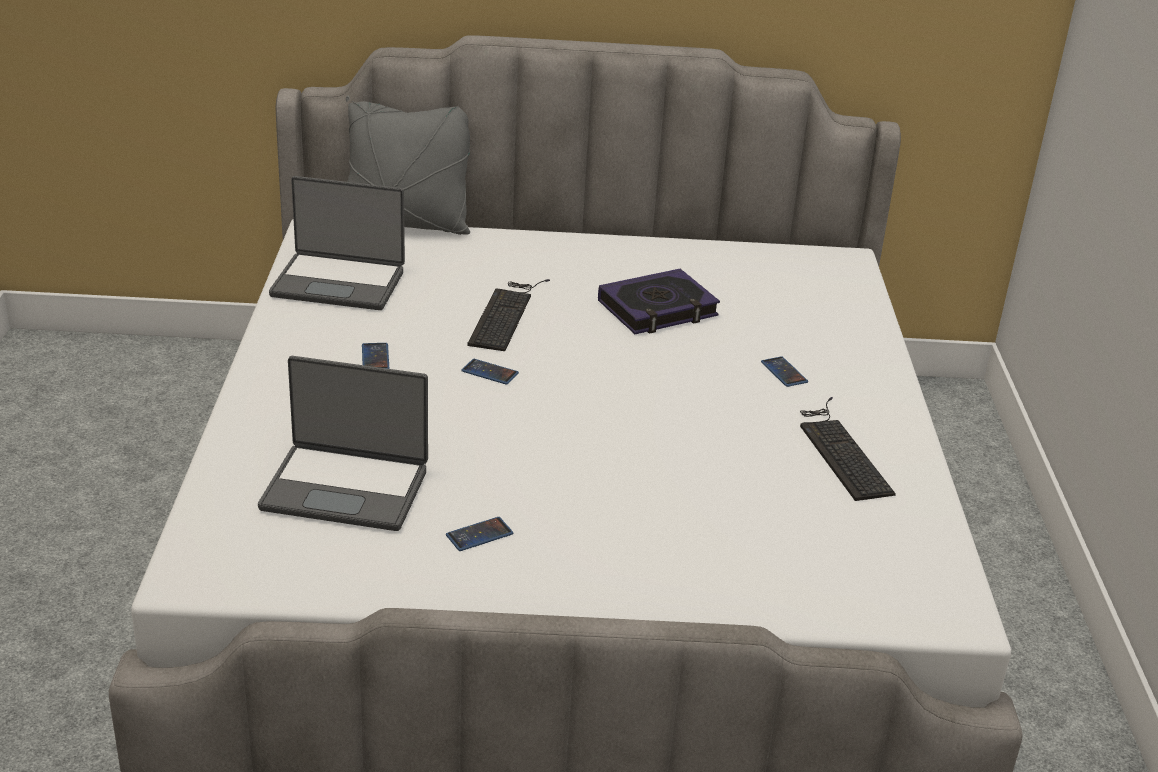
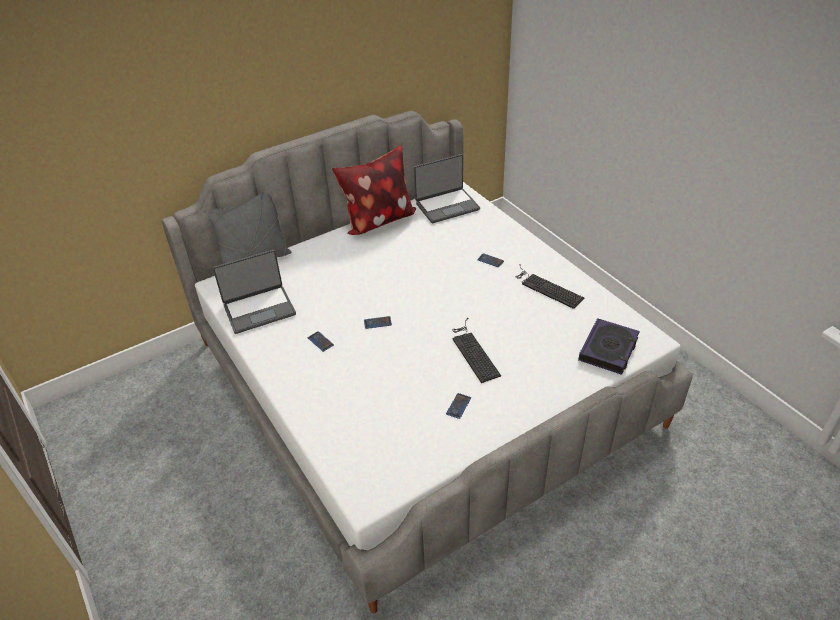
camera: 30 degrees left, 10 degrees up
(346, 488) = (381, 415): laptop -> laptop (447, 206)
(506, 313) = (351, 288): keyboard -> keyboard (473, 351)
(656, 247) = (377, 220): none -> pillow
(657, 309) = (411, 253): book -> book (608, 349)

